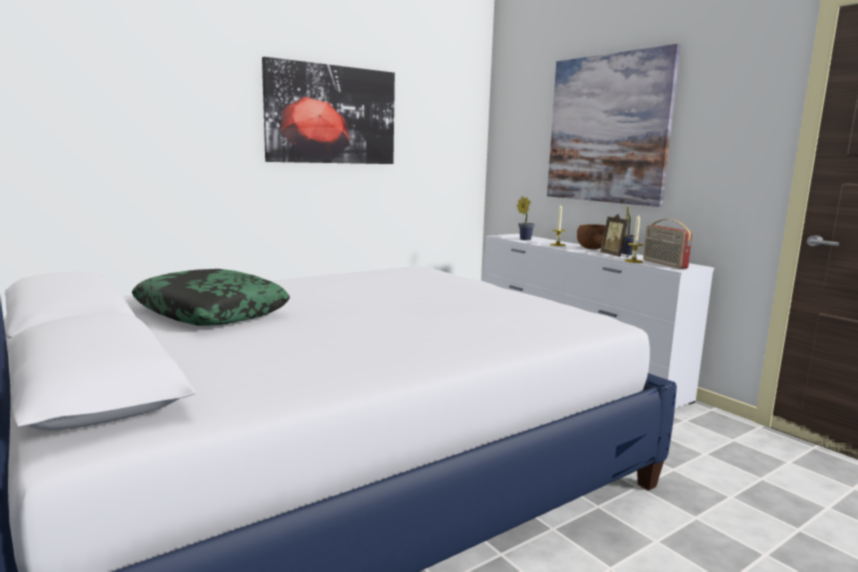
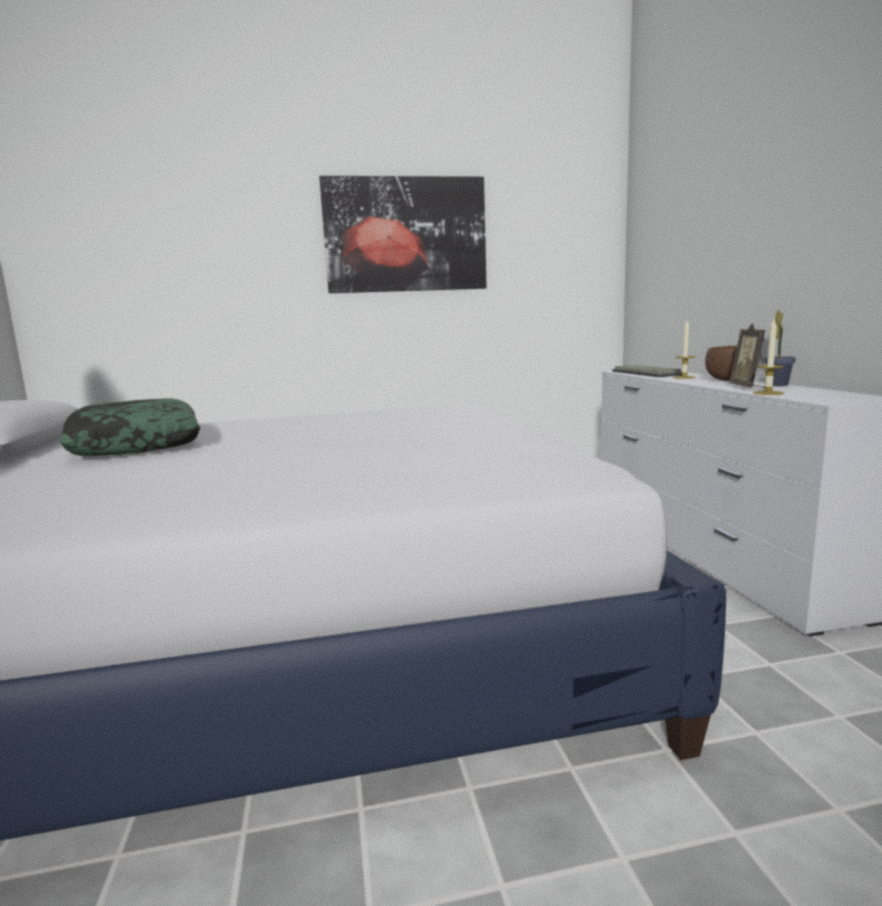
camera: 25 degrees right, 0 degrees up
(524, 239) = (647, 373): potted plant -> keyboard
(607, 129) = (758, 202): picture -> none
(664, 264) = (817, 396): radio -> none

